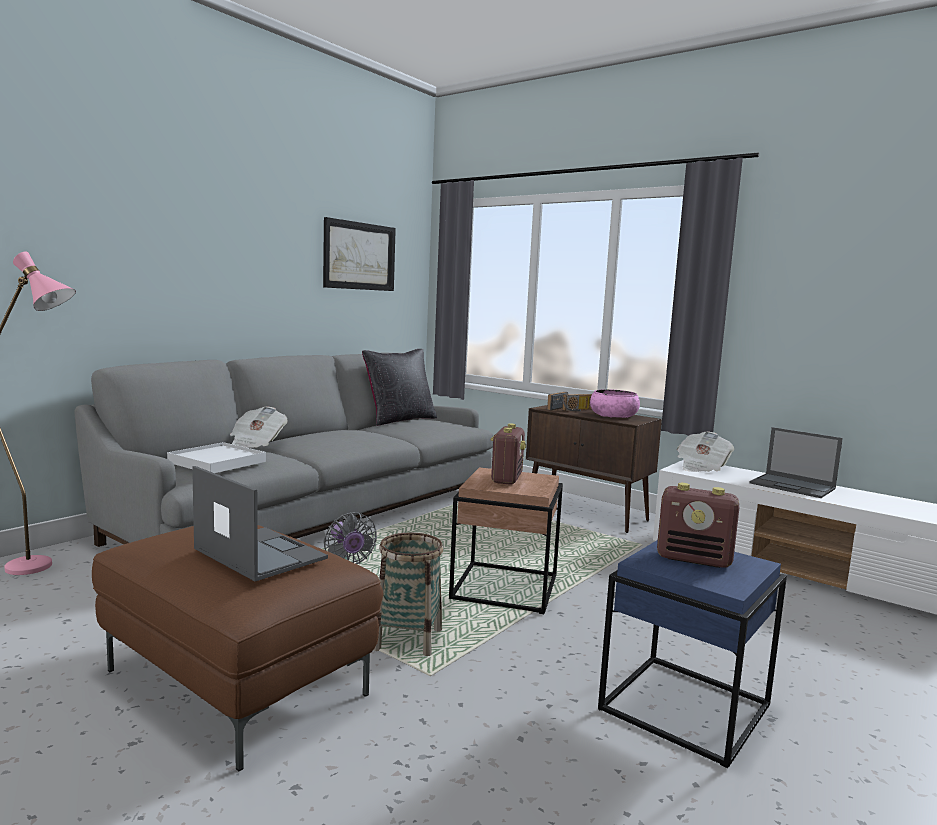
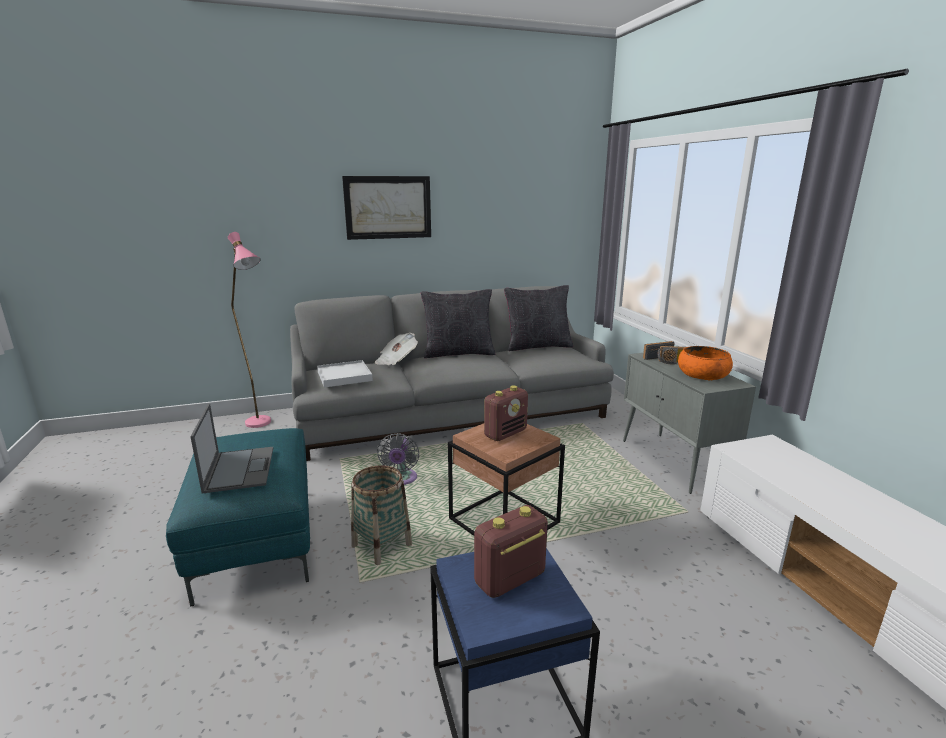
camera: 35 degrees right, 10 degrees up
(233, 683) = (255, 541): brown ottoman -> turquoise ottoman
(325, 431) = (458, 353): none -> black pillow
(359, 256) = (523, 203): picture -> picture (388, 207)
(587, 514) = (674, 462): brown cabinet -> grey cabinet
(613, 415) = (703, 375): pink bowl -> orange bowl
(694, 559) = (509, 580): radio -> radio turned 90 degrees clockwise
(701, 467) = (771, 450): newspaper -> none
(793, 486) = (856, 505): laptop -> none

